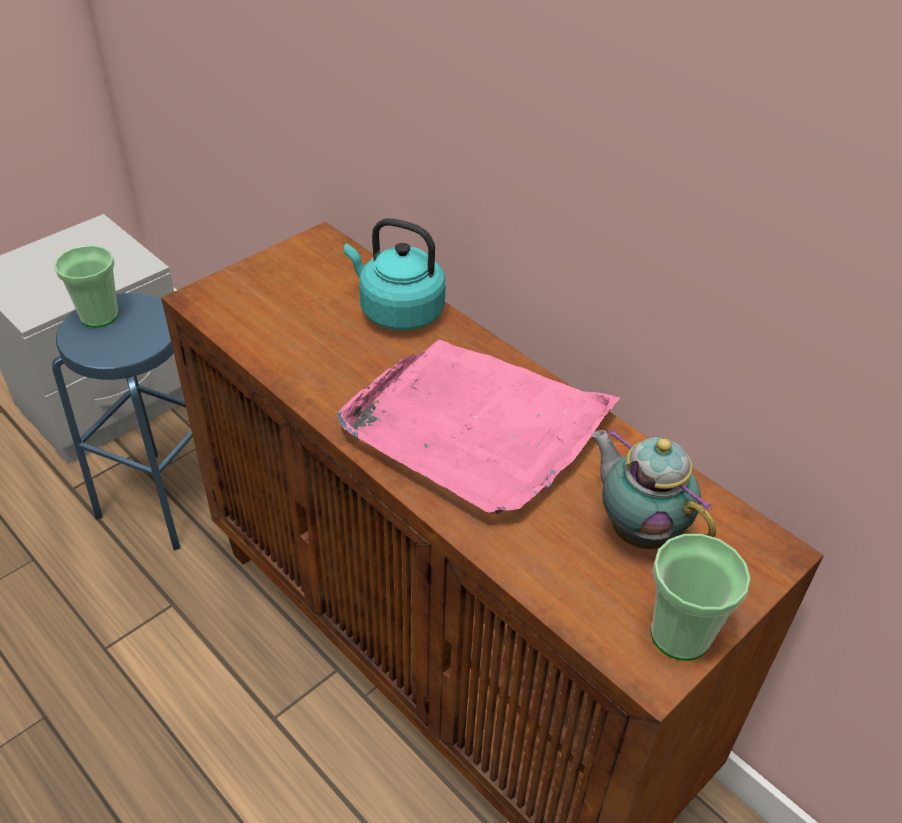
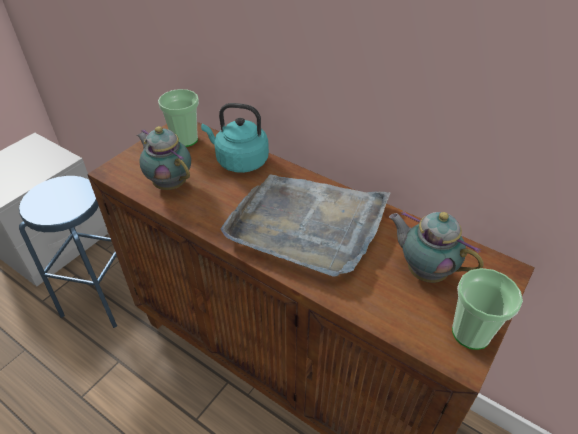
camera: 10 degrees left, 0 degrees up
(99, 316) = (45, 193): cup -> cup (185, 139)
(280, 331) = (169, 183): none -> teapot
(475, 428) = (307, 225): pink tray -> grey tray

